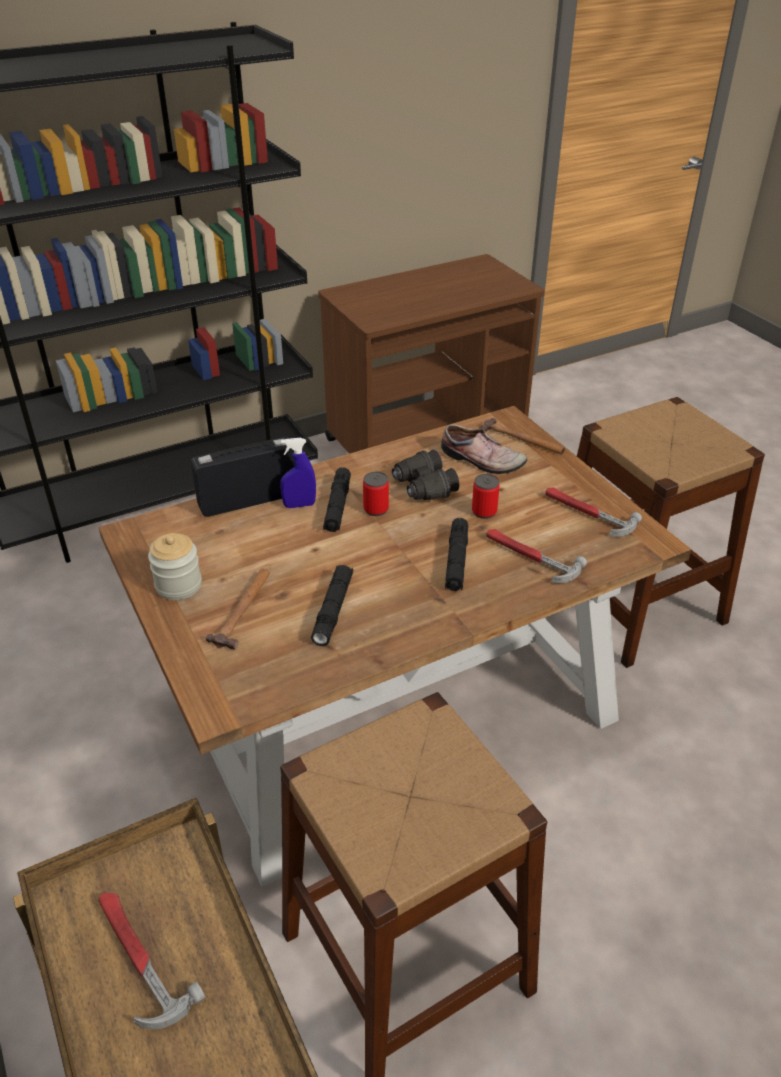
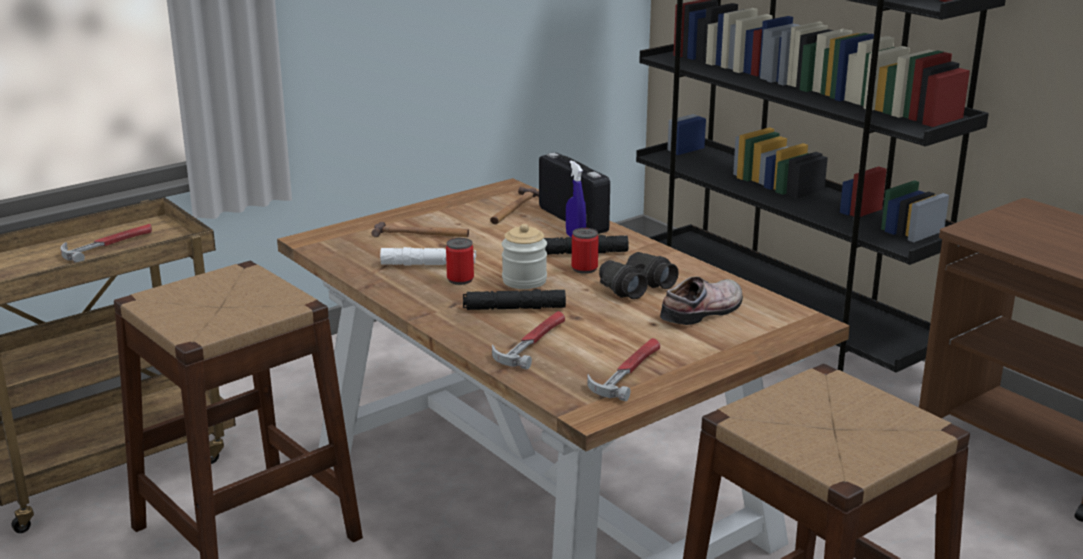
camera: 80 degrees right, 15 degrees down
(178, 585) = (446, 211): jar -> jar (524, 281)
(333, 610) = (428, 264): black flashlight -> white flashlight
(481, 461) = (704, 311): shoe -> shoe turned 150 degrees counterclockwise
(484, 511) = (605, 317): can -> can (460, 279)
(522, 440) = (766, 332): hammer -> hammer (513, 209)

